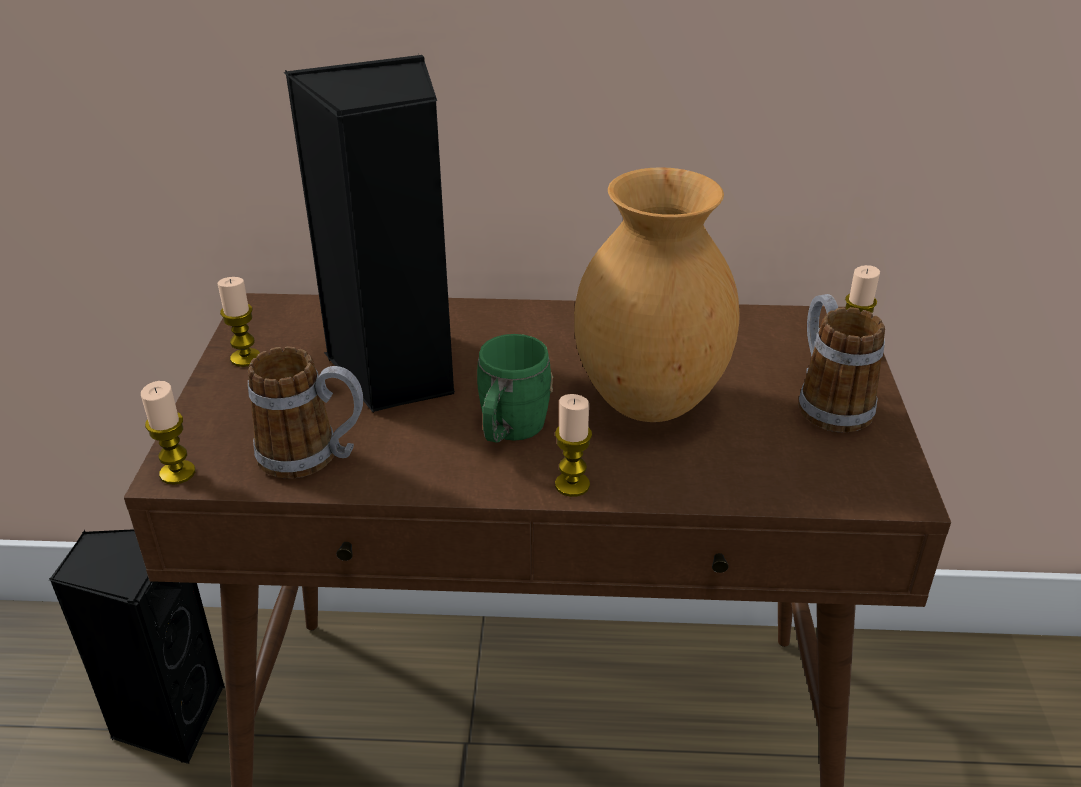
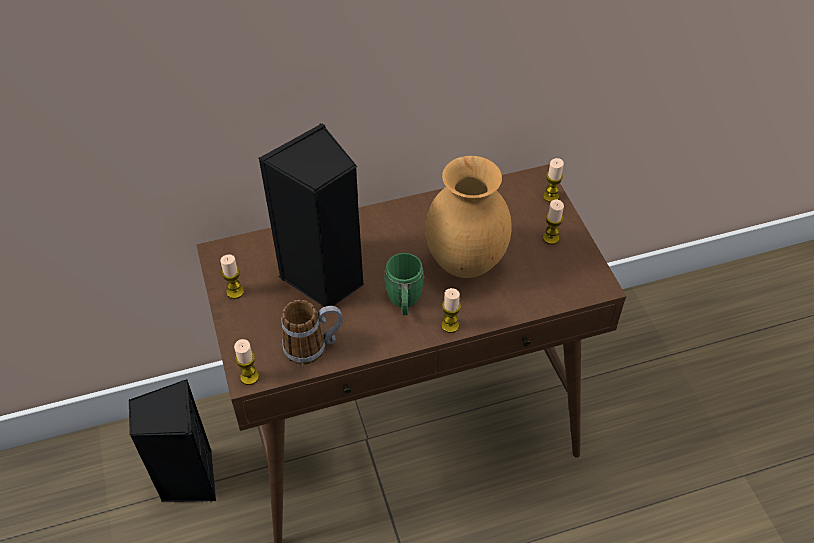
camera: 20 degrees left, 15 degrees up
(827, 402) = (550, 238): mug -> candle

